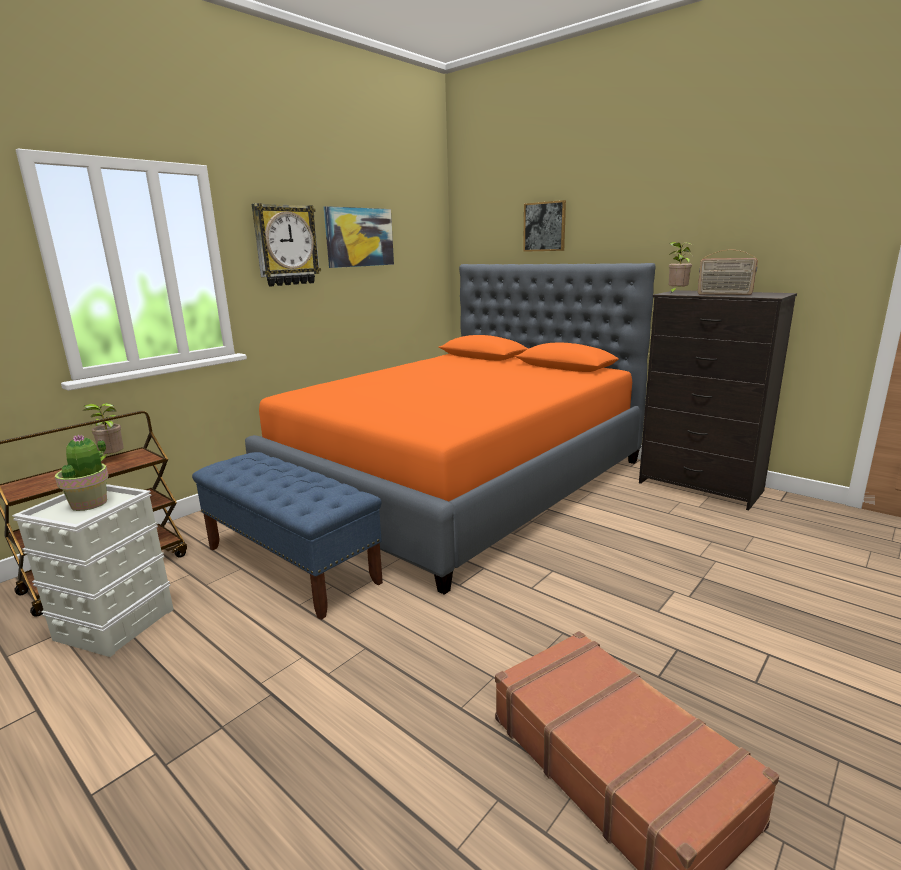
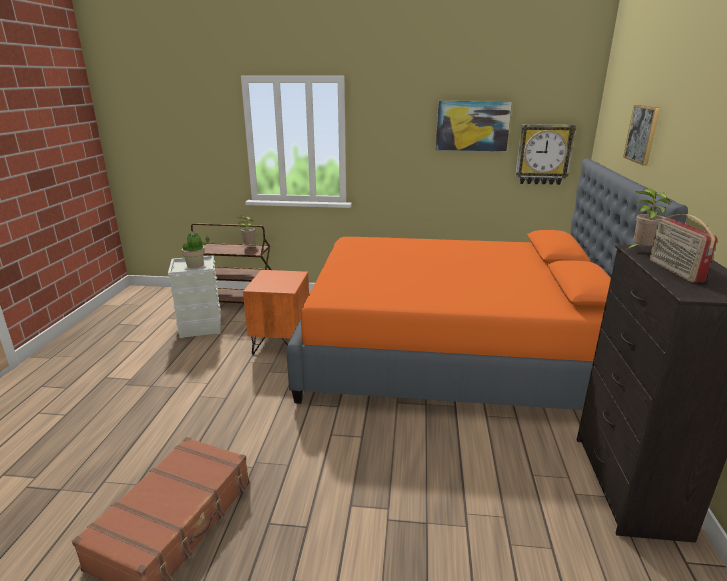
camera: 55 degrees right, 5 degrees up
(286, 245) = (398, 131): wall clock -> wall clock (543, 154)
(291, 565) = (282, 342): blue bench -> orange nightstand

